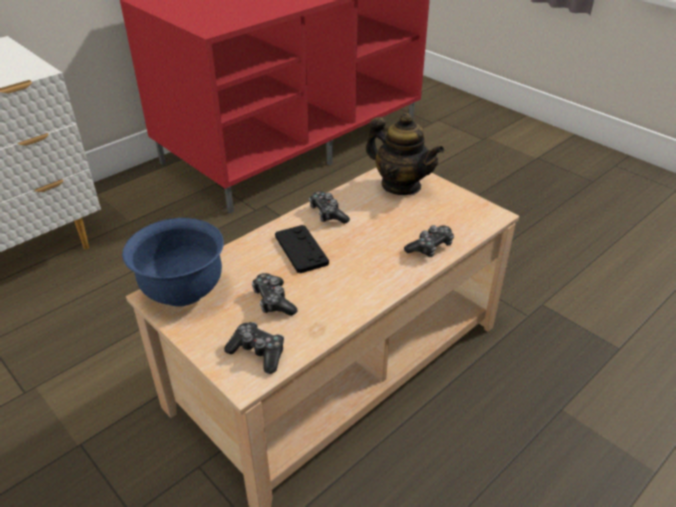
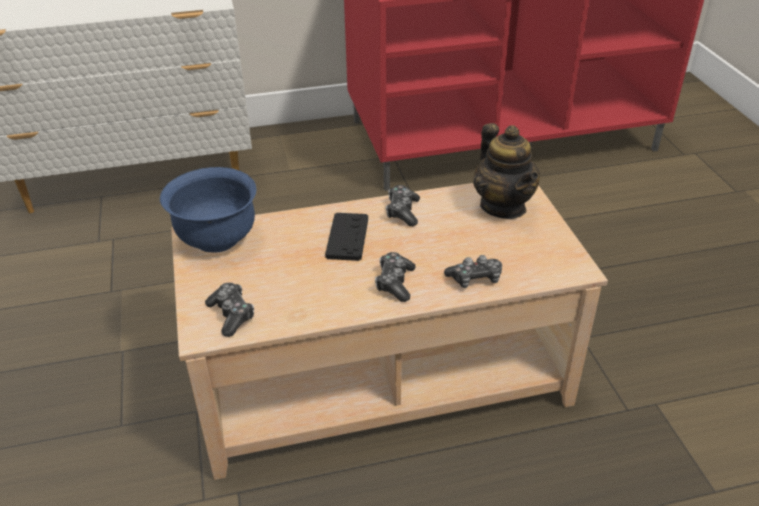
camera: 30 degrees right, 0 degrees up
(273, 301) = (283, 275): game controller -> game controller (395, 283)

